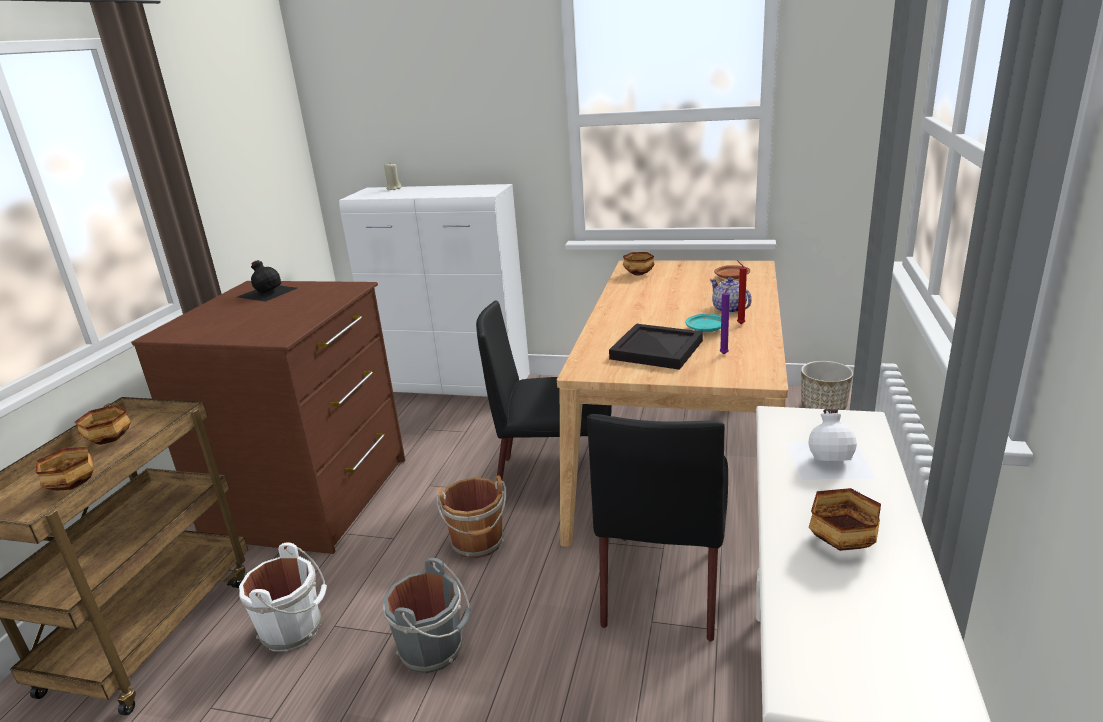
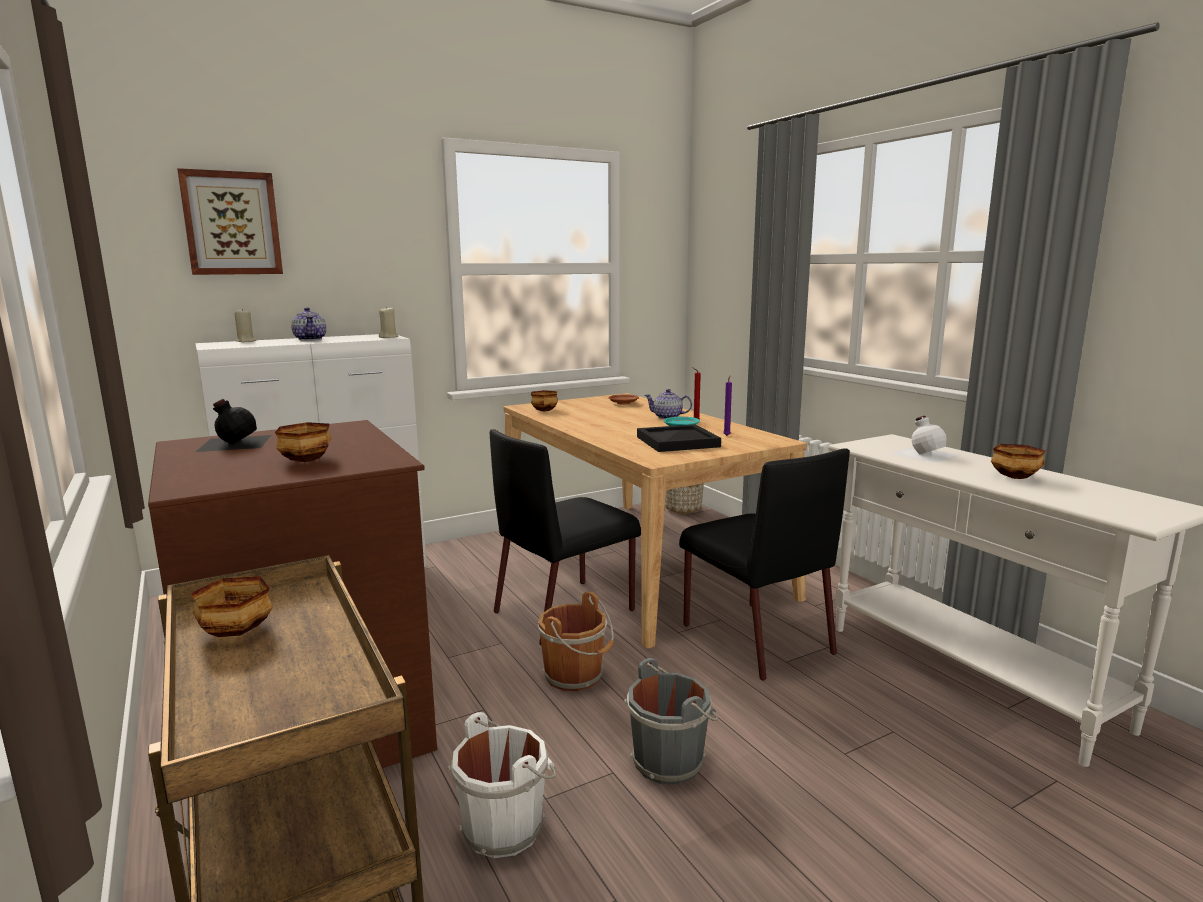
camera: 45 degrees left, 10 degrees down
(74, 485) = (308, 674): bowl -> bowl (308, 460)
(387, 89) = (232, 223): none -> picture
(434, 189) = (310, 339): none -> teapot
(485, 192) = (389, 337): none -> beige candle

